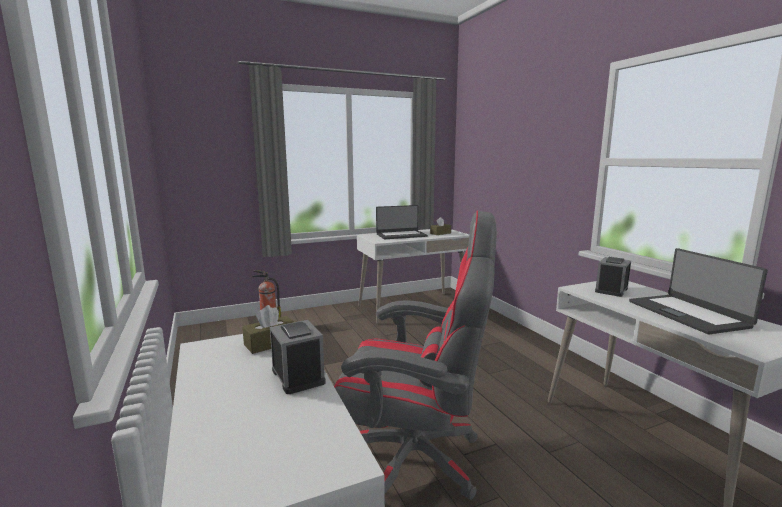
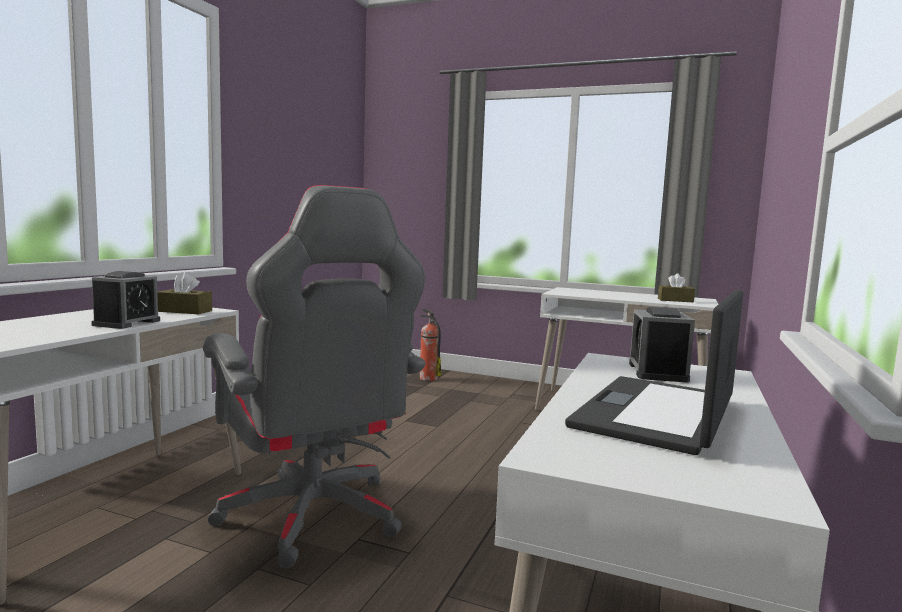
camera: 45 degrees right, 5 degrees down
(401, 235) = (608, 294): laptop -> none
(611, 290) = (657, 372): alarm clock -> alarm clock turned 75 degrees counterclockwise

